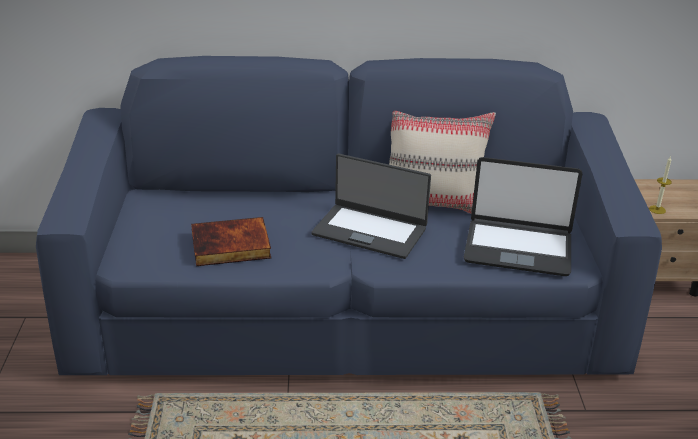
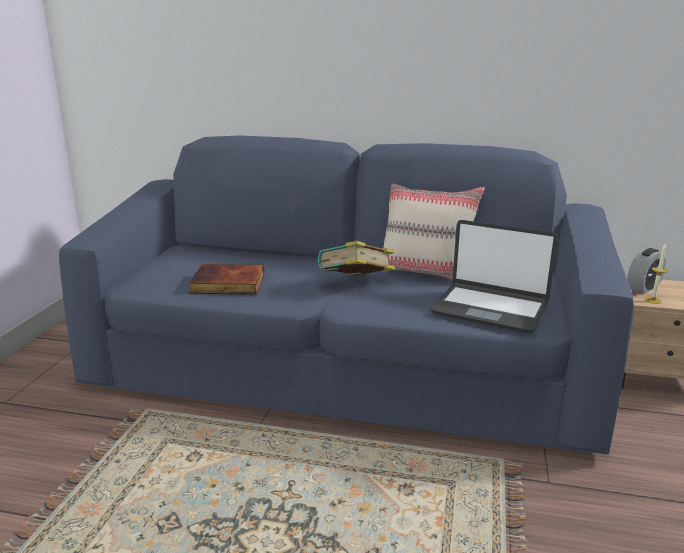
camera: 15 degrees right, 10 degrees down
(370, 231) = (355, 284): laptop -> book
(644, 193) = (643, 288): none -> alarm clock

